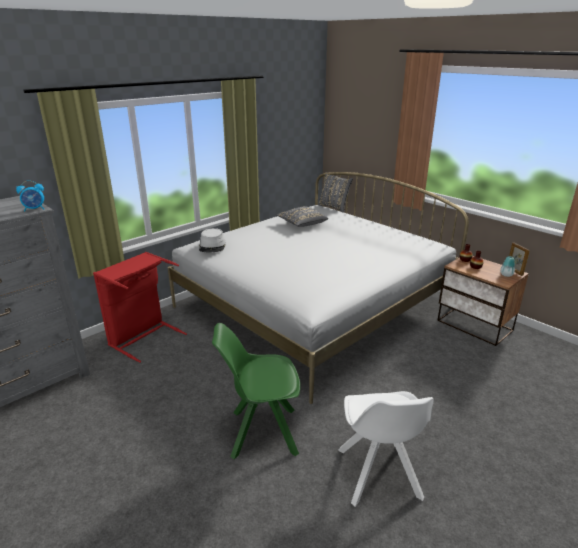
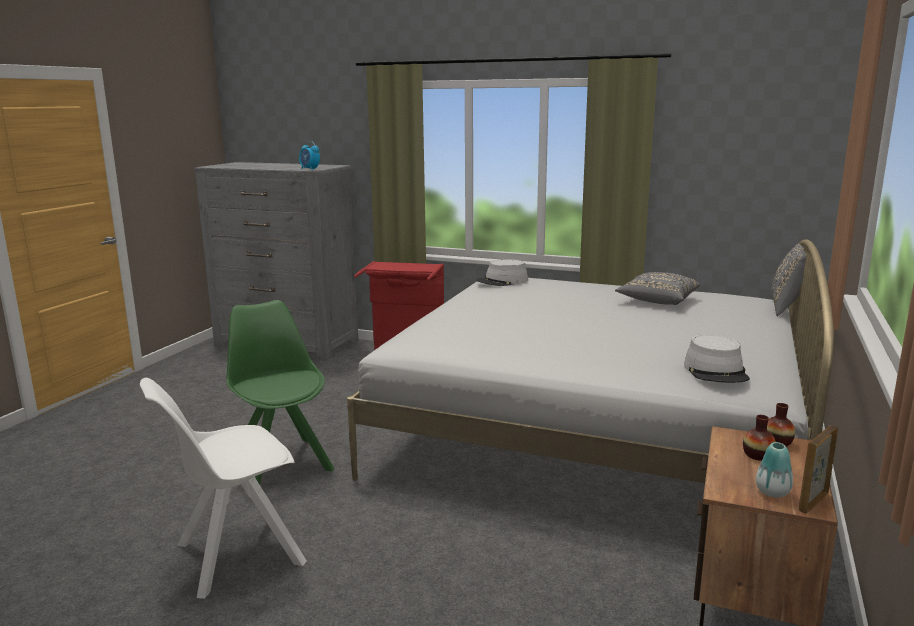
camera: 65 degrees right, 10 degrees down
(412, 244) = (716, 371): none -> grey hat

